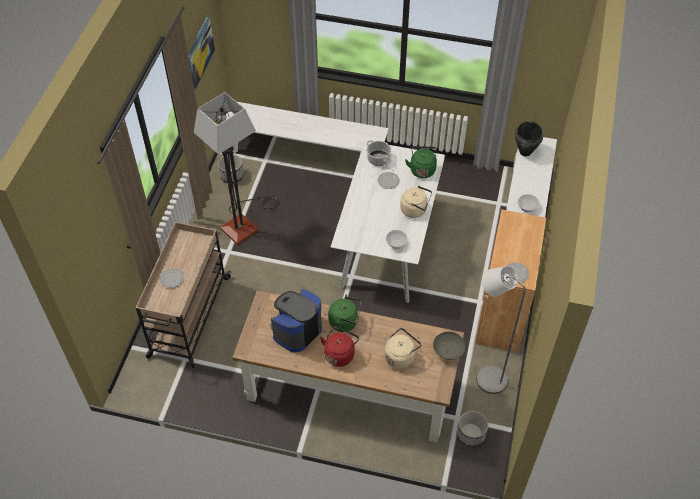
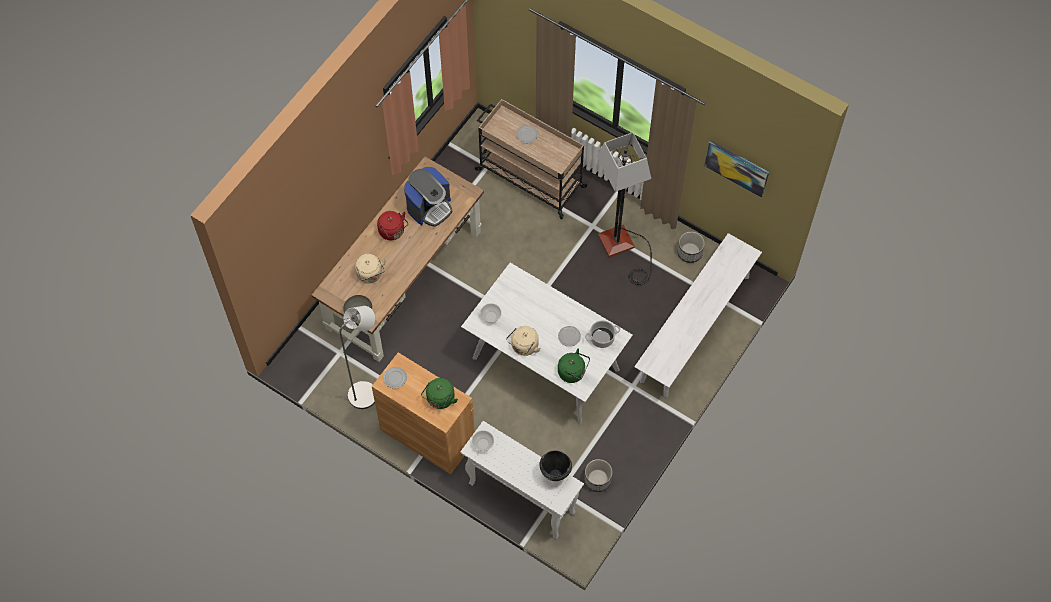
camera: 110 degrees right, 10 degrees up
(296, 330) = (429, 207): coffee machine -> coffee machine turned 75 degrees clockwise
(345, 322) = (422, 246): green kettle -> green kettle (440, 400)
(471, 434) = (320, 357): planter -> planter (597, 480)

